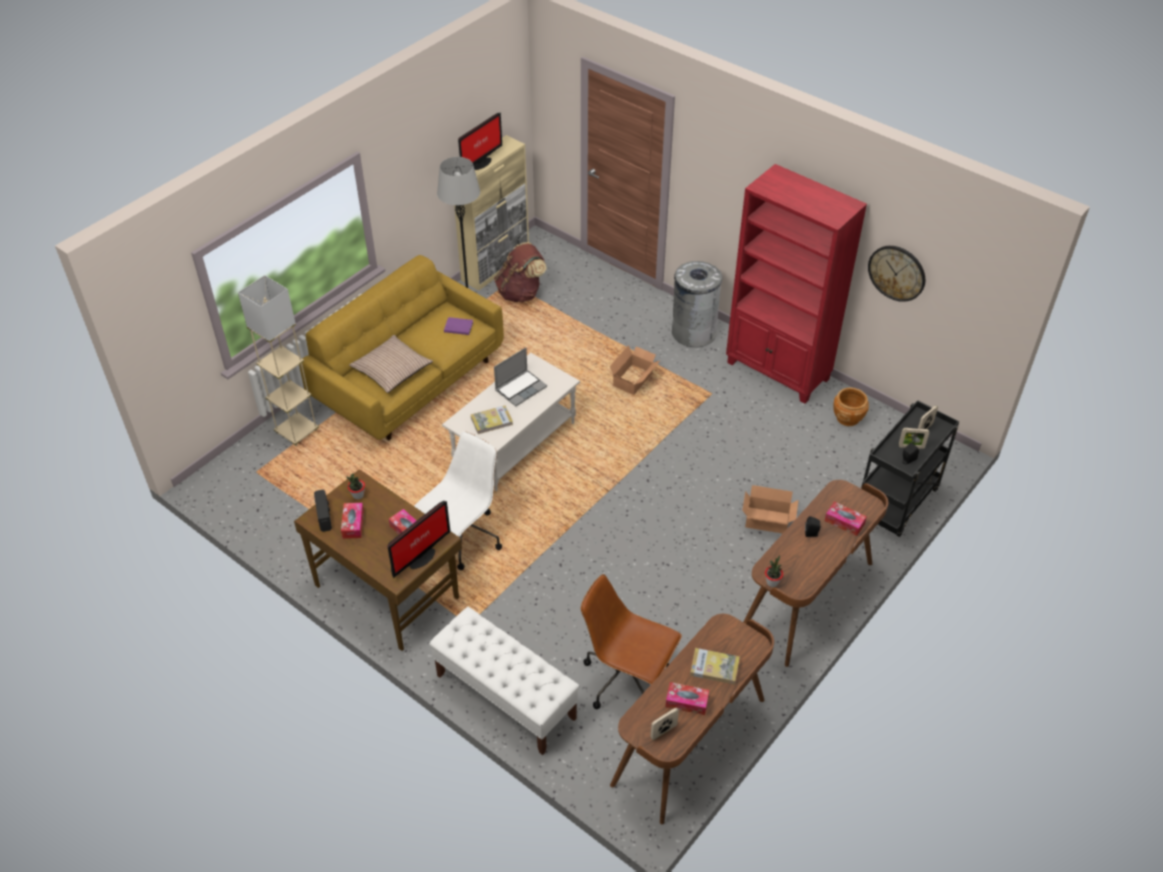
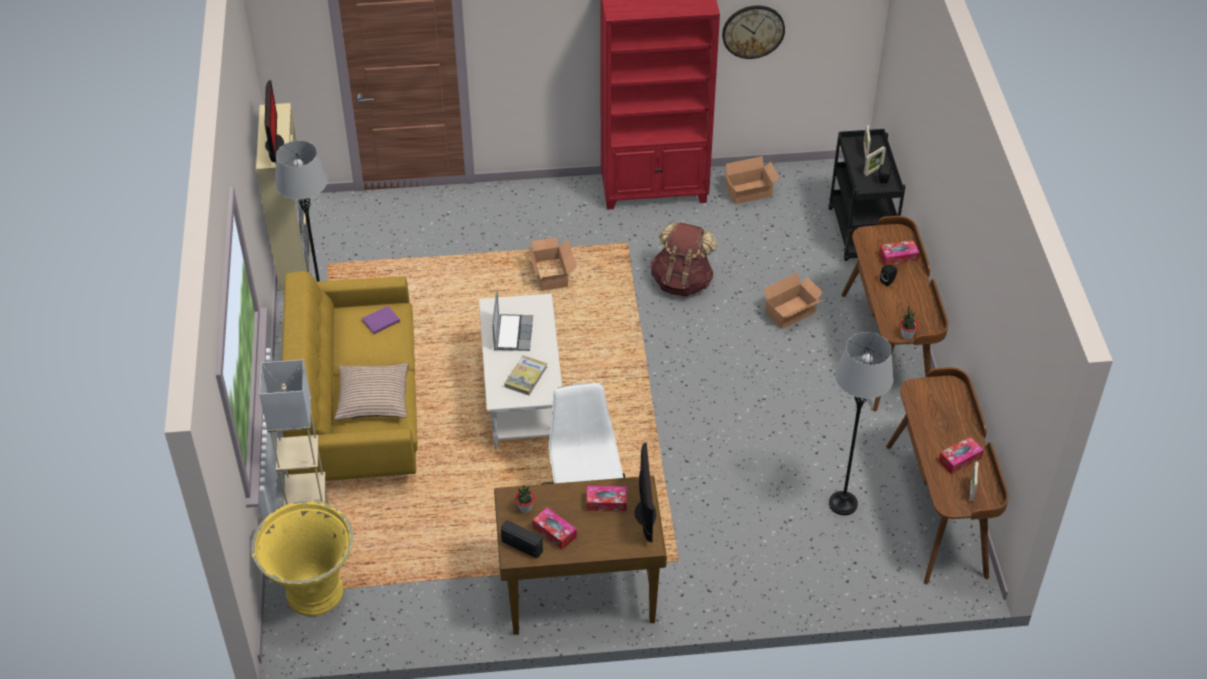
camera: 45 degrees left, 0 degrees up
(248, 469) = (313, 593): none -> yellow planter
(505, 696) = (776, 588): white bench -> none
(521, 293) = (352, 265): brown backpack -> brown backpack (682, 282)
(627, 680) = (843, 504): brown office chair -> grey floor lamp
(693, 332) = (548, 201): grey trash can -> none
(714, 667) = (946, 422): book -> none
(848, 418) = (750, 192): brown planter -> cardboard box

